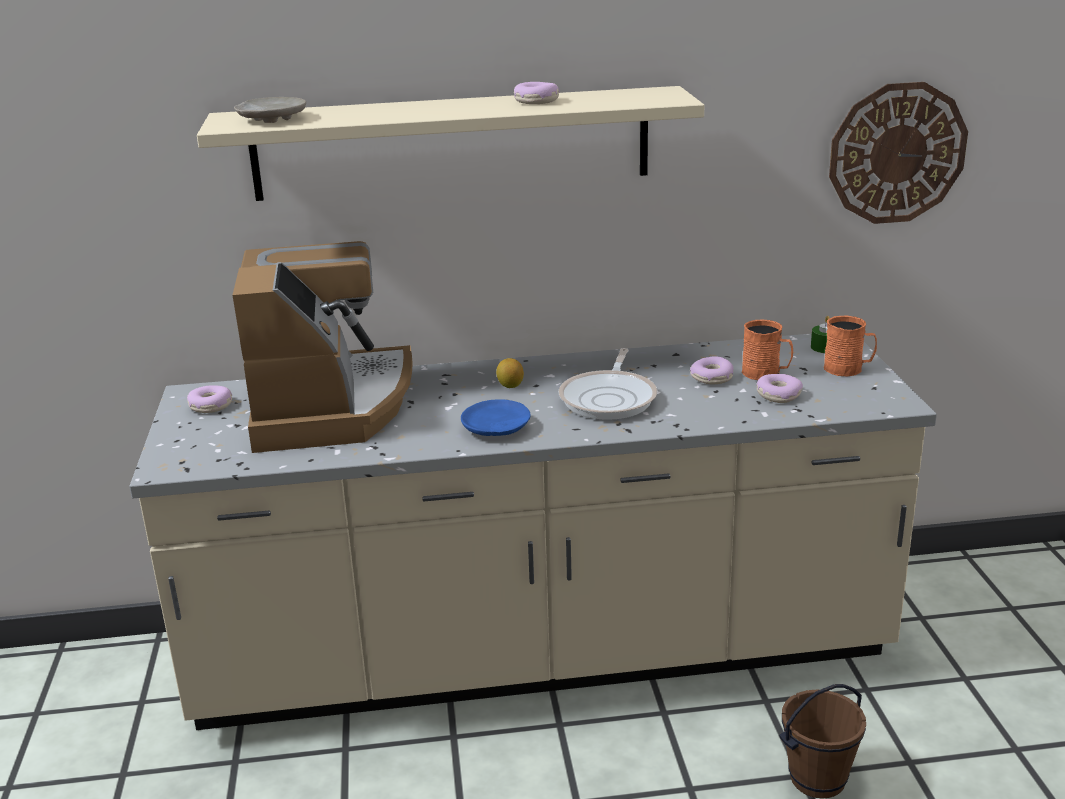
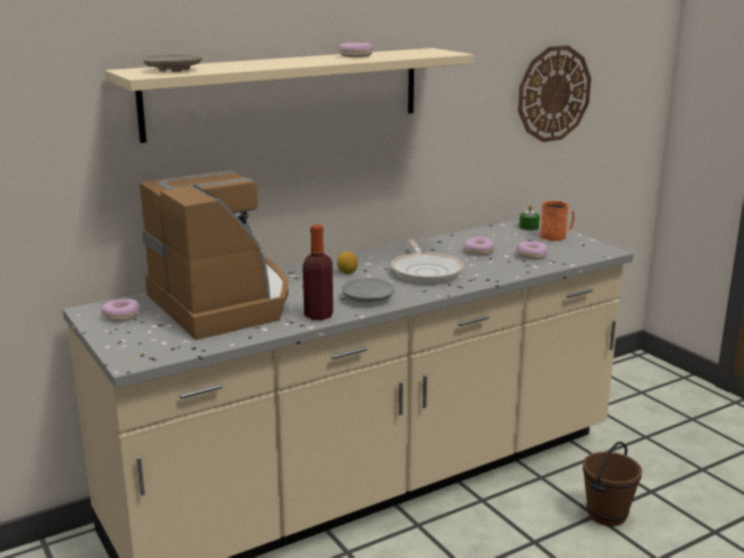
camera: 25 degrees left, 5 degrees down
(414, 443) = (318, 315): none -> bottle
(495, 429) = (368, 298): blue plate -> grey plate
(766, 373) = (510, 245): orange mug -> none

